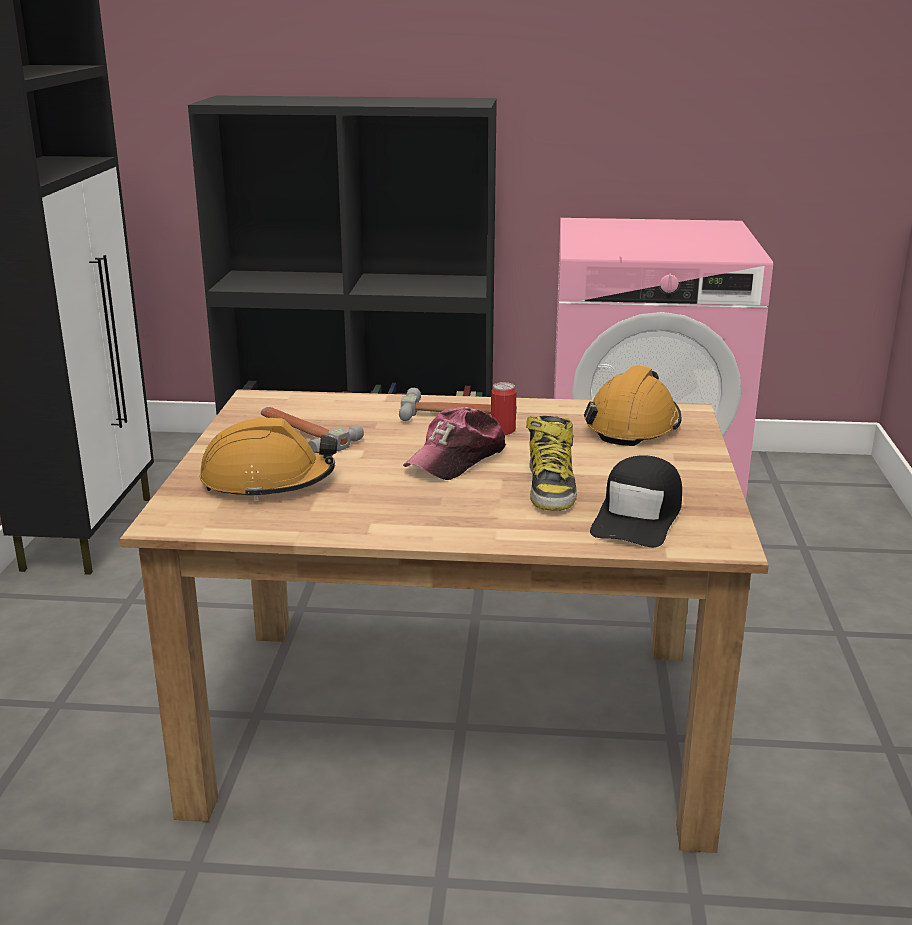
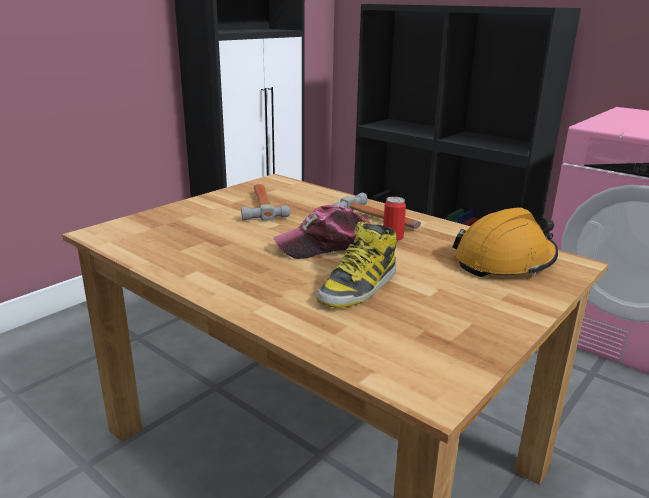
camera: 35 degrees right, 0 degrees up
(267, 481) = (191, 226): orange hard hat -> none
(638, 517) = (391, 335): black cap -> none

